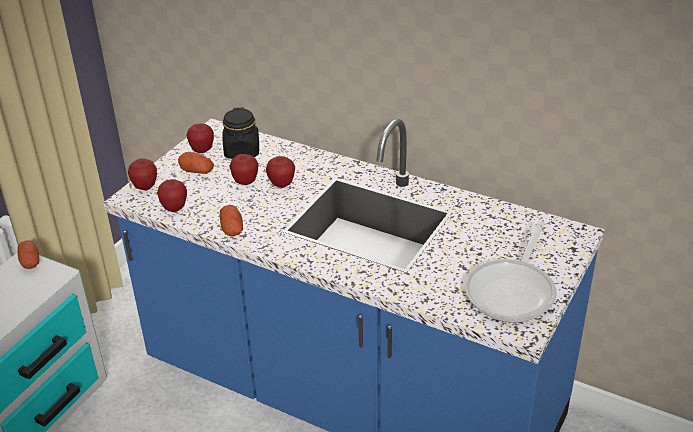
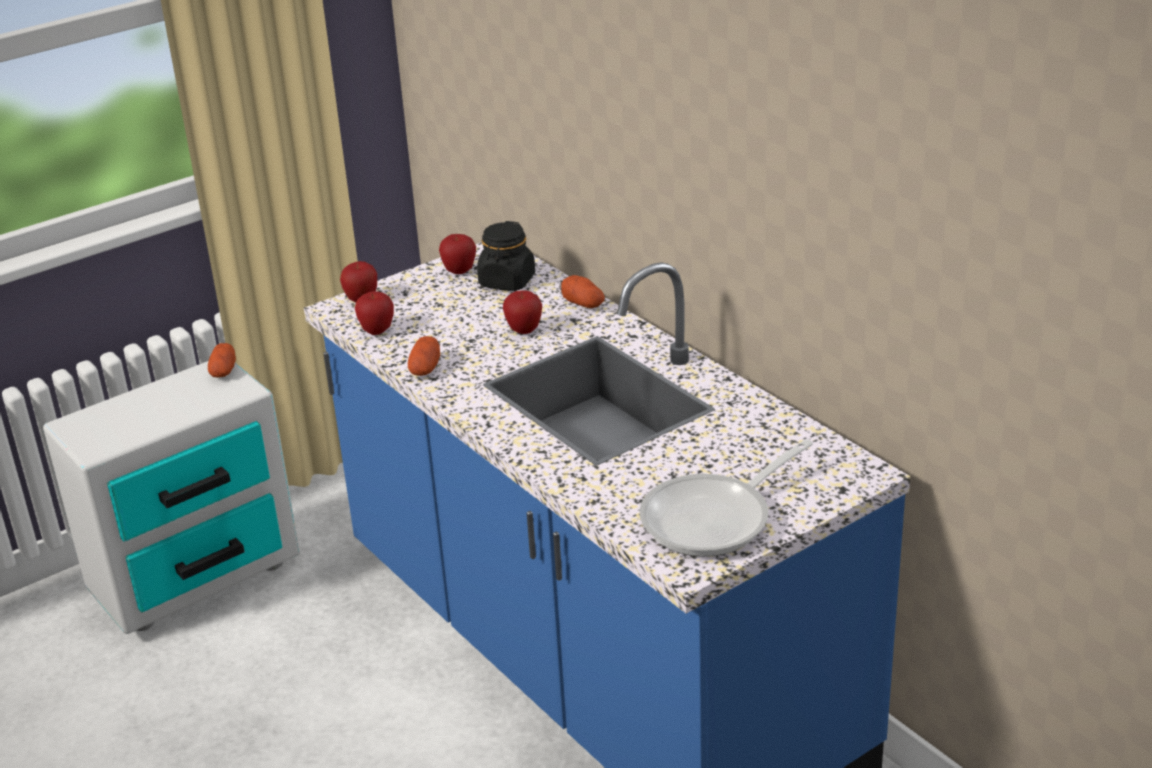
camera: 25 degrees right, 5 degrees down
(197, 171) = (435, 294): potato -> potato (583, 303)
(245, 182) = (482, 319): apple -> none

